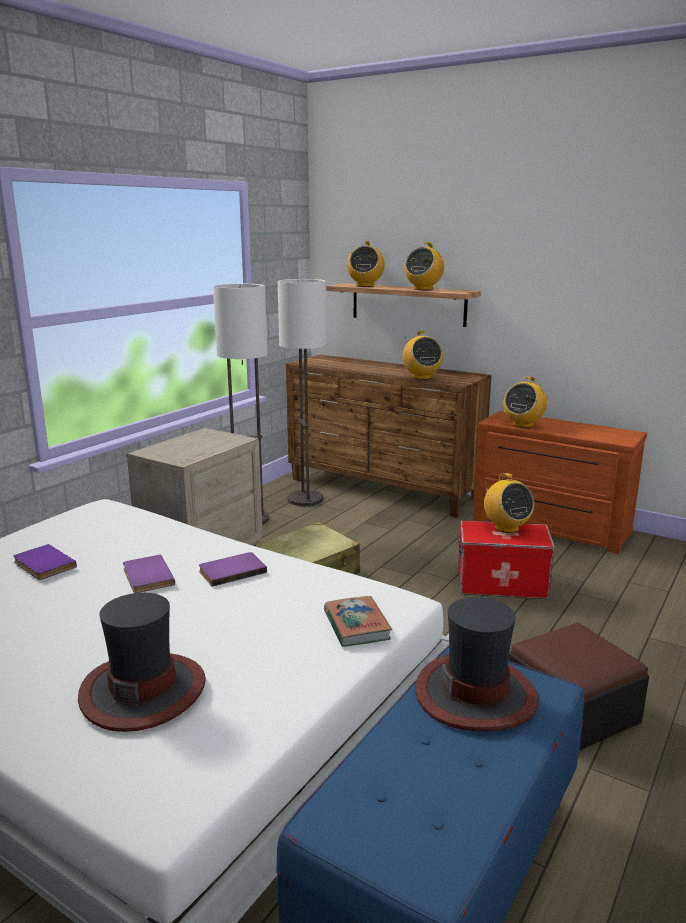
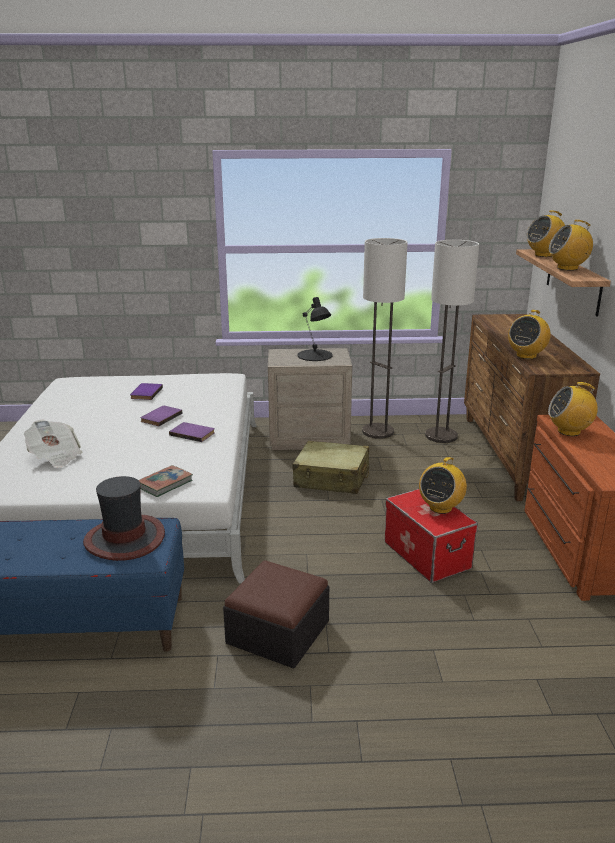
camera: 55 degrees right, 5 degrees up
(143, 690) = (55, 456): hat -> newspaper
(197, 442) = (314, 355): none -> black table lamp

